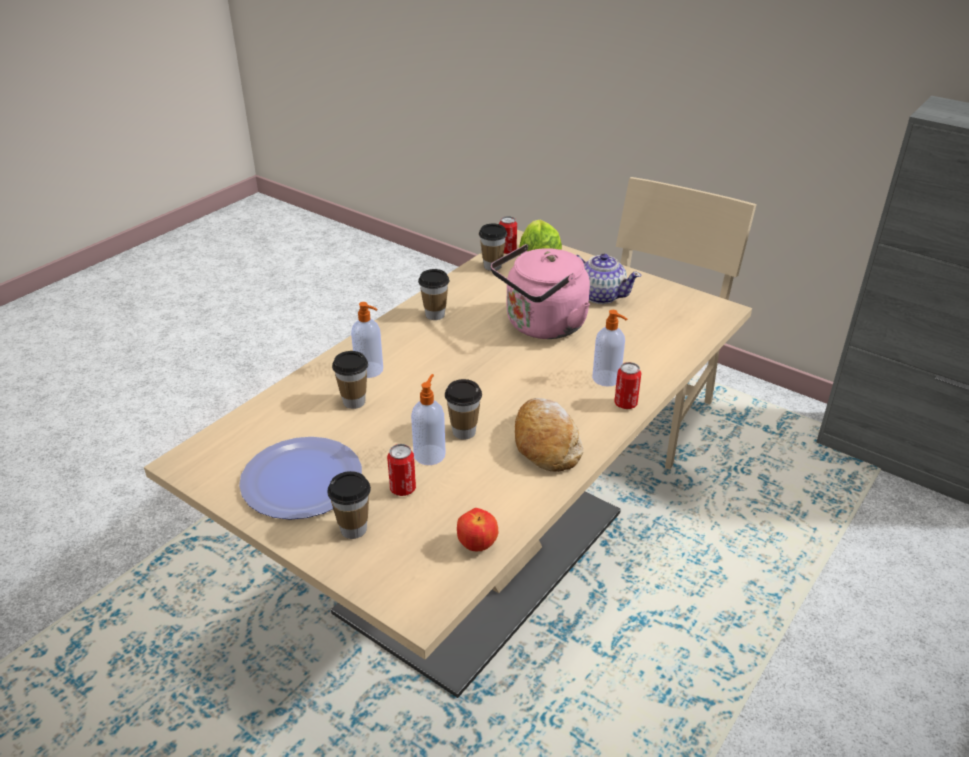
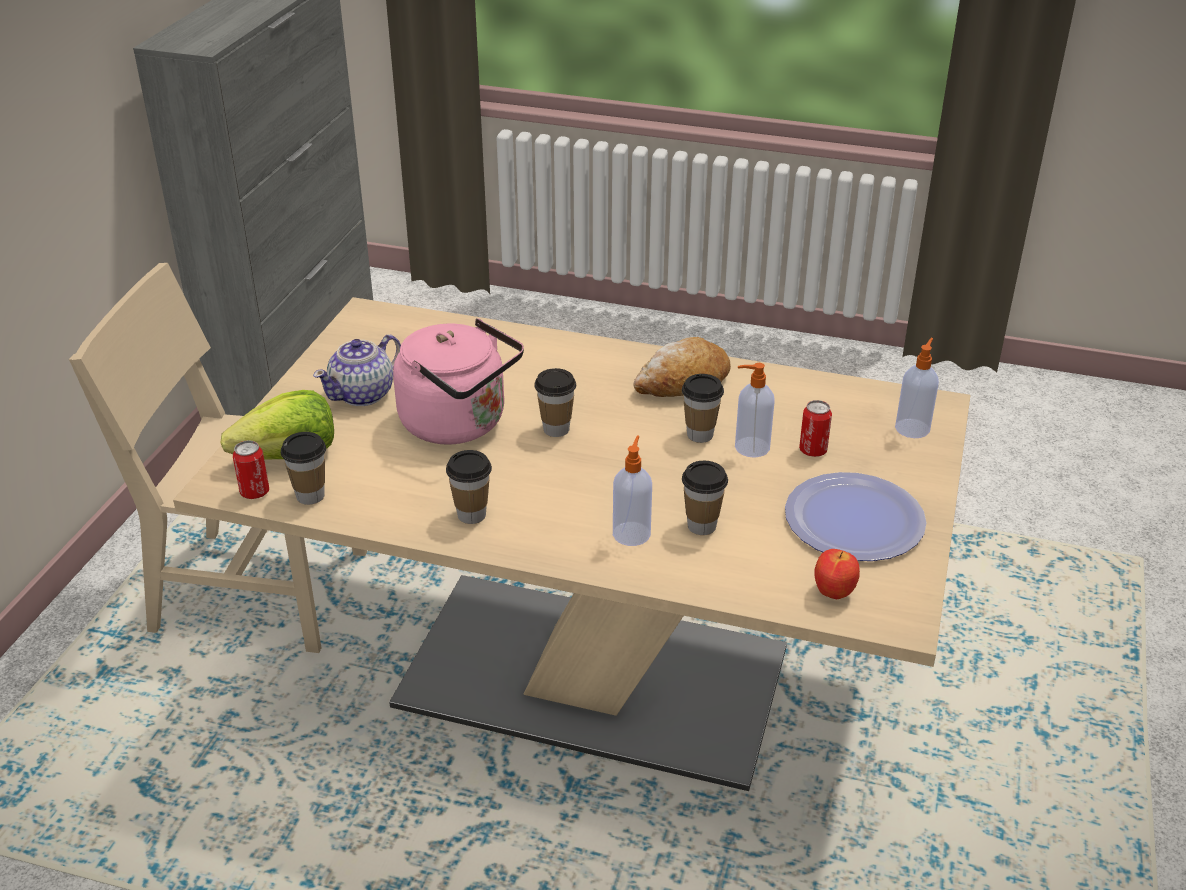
camera: 110 degrees left, 0 degrees up
(353, 529) = (888, 464): cup -> cup (556, 429)
(477, 545) = (846, 393): apple -> apple (833, 592)
(600, 295) = (363, 394): teapot -> teapot turned 150 degrees counterclockwise
(607, 379) = (548, 365): soap dispenser -> soap dispenser (912, 428)
(625, 404) = (586, 349): can -> none

